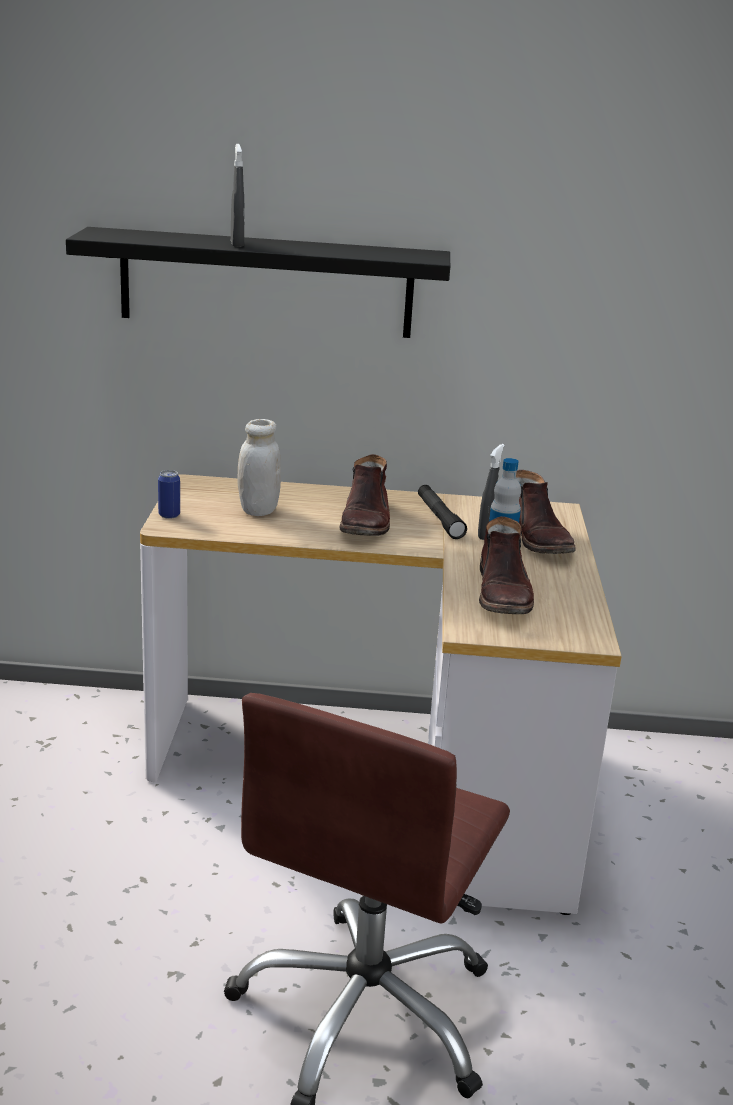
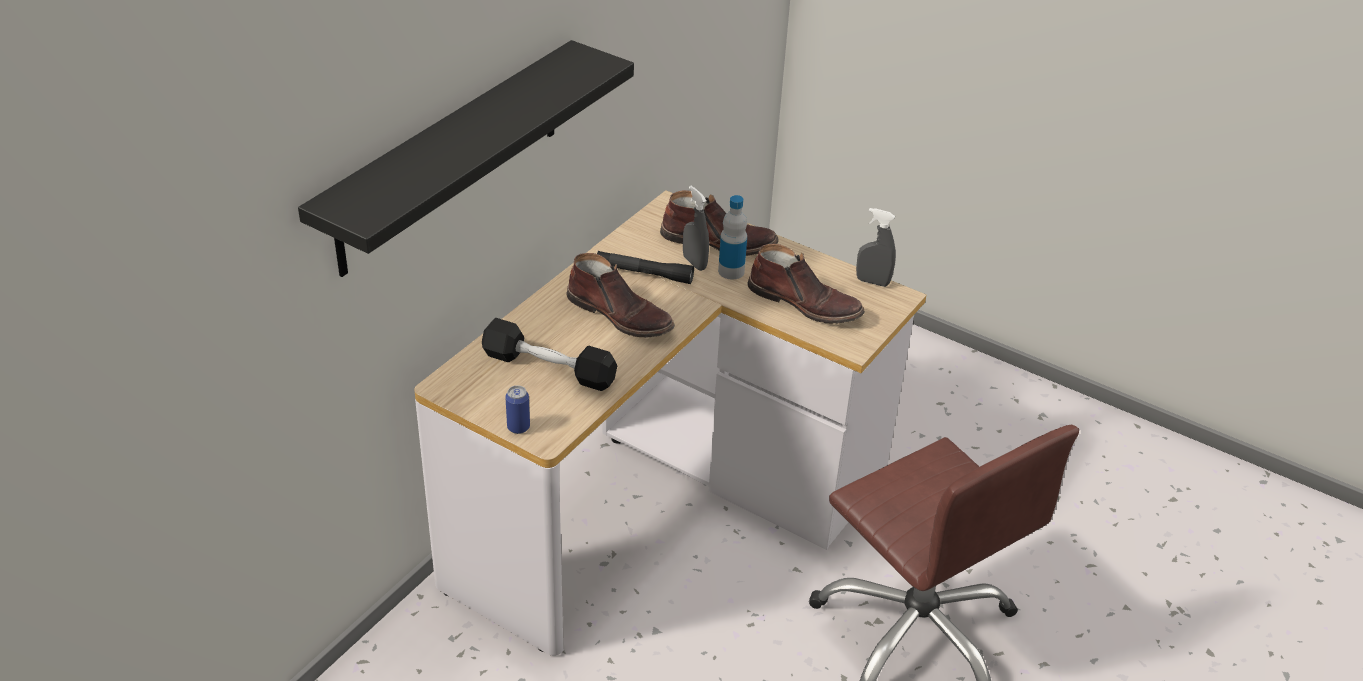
camera: 60 degrees left, 15 degrees up
(237, 244) = (472, 142): grey spray bottle -> grey spray bottle (872, 282)
(258, 510) = (549, 368): white jar -> black dumbbell

